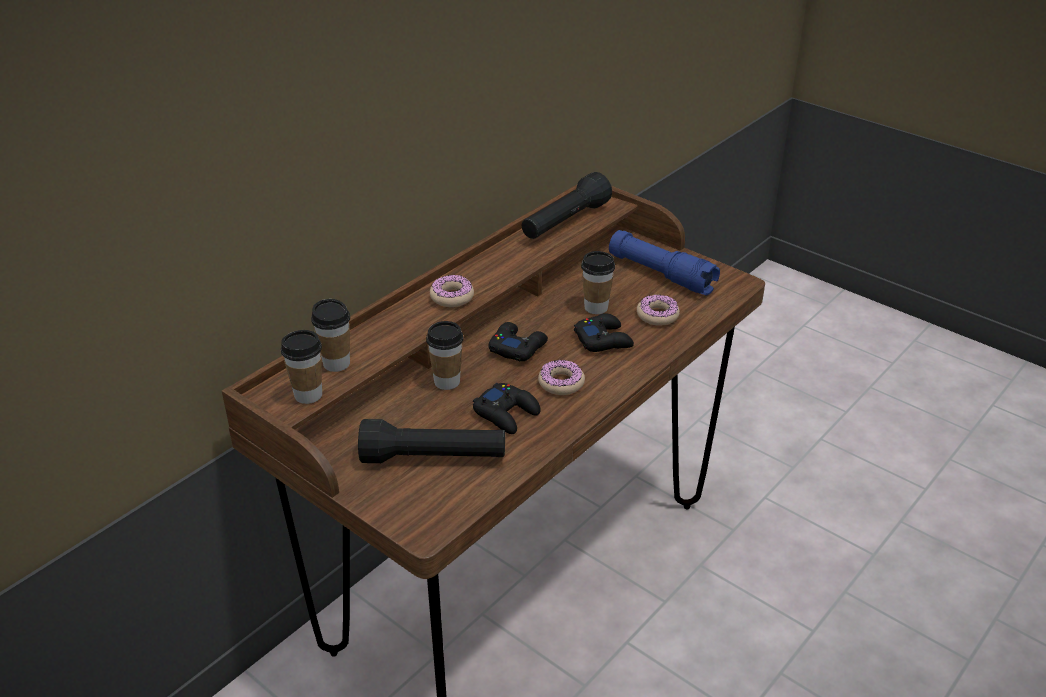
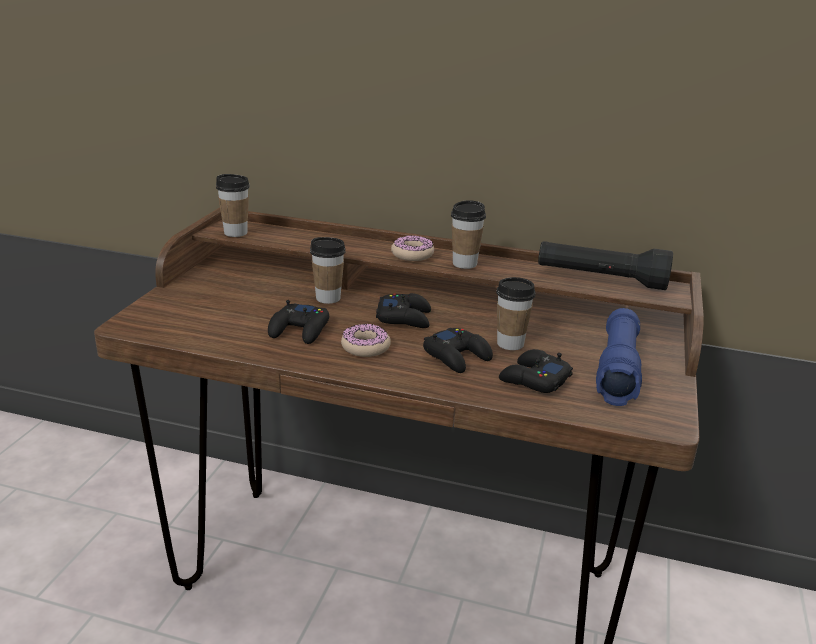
camera: 65 degrees right, 10 degrees down
(336, 363) = (282, 234): cup -> cup (464, 264)
(434, 458) = (220, 312): black flashlight -> none
(657, 315) = (534, 380): donut -> black game controller

